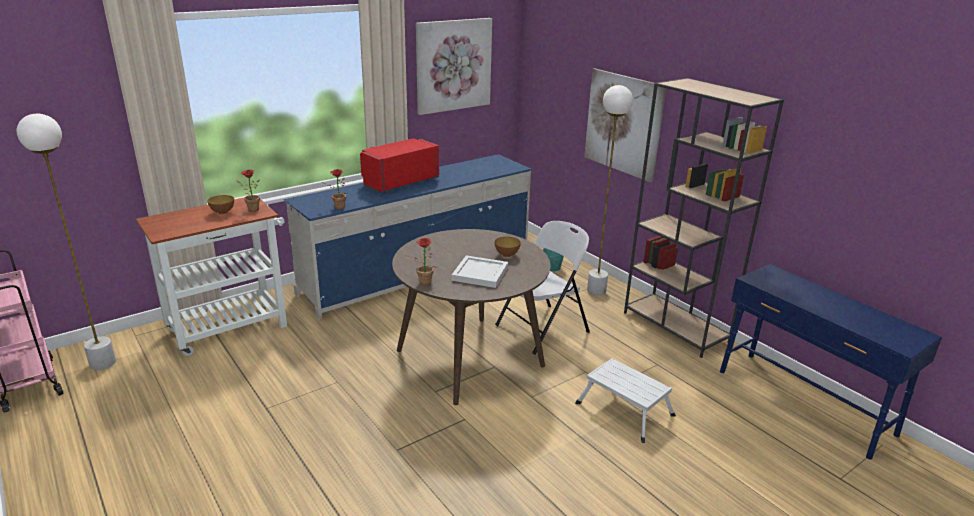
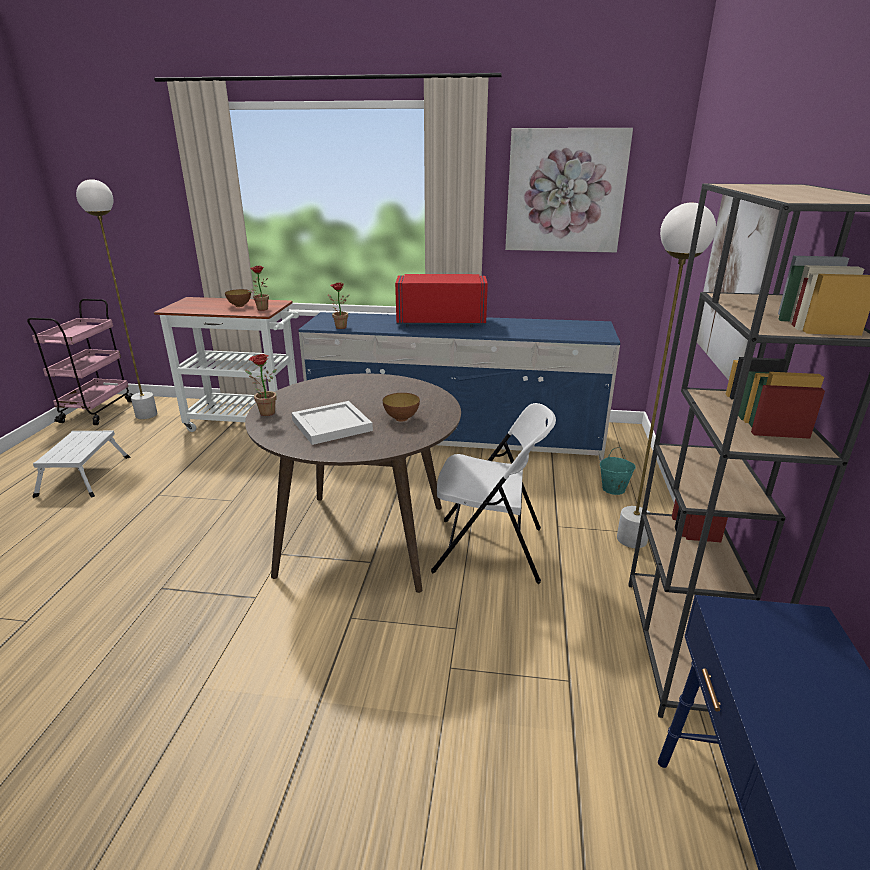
camera: 45 degrees right, 0 degrees up
(624, 409) = (424, 708): white step ladder -> white step ladder (84, 475)

